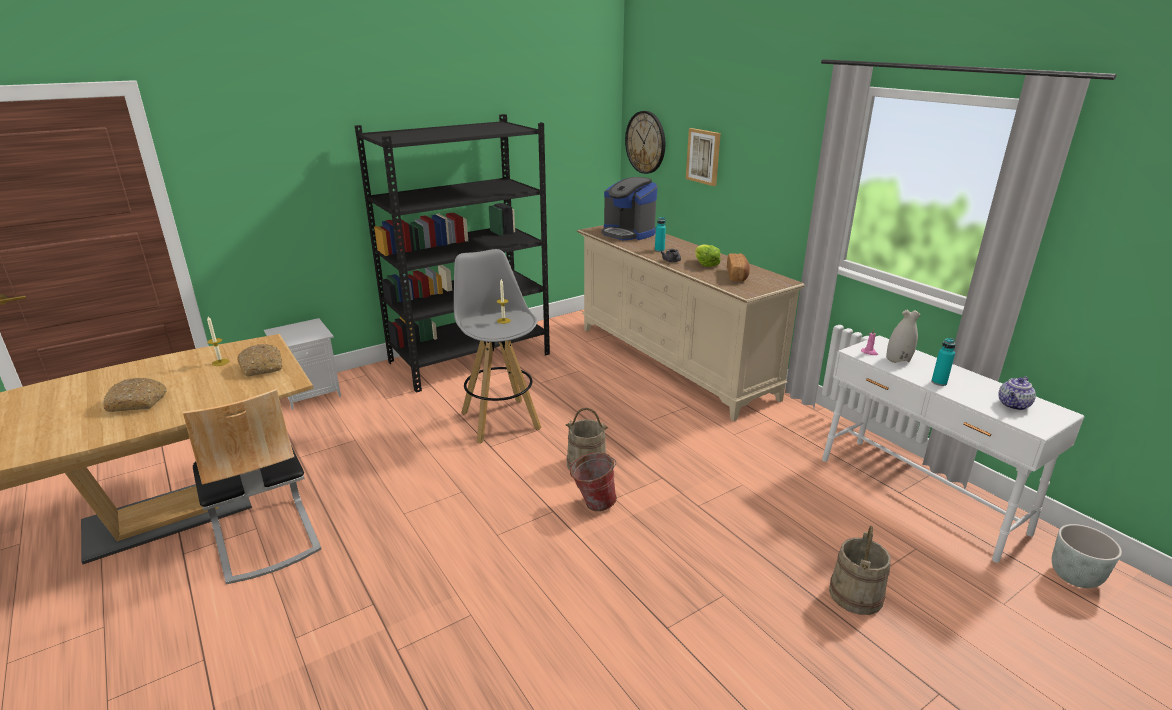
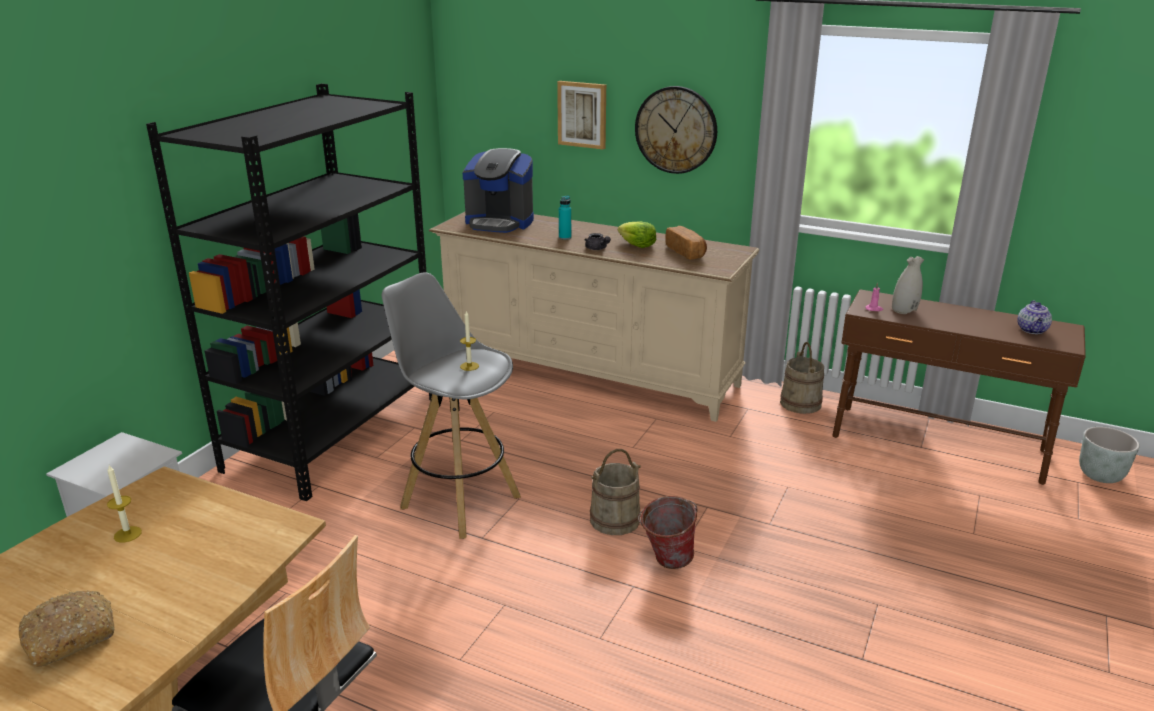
camera: 30 degrees left, 0 degrees up
(262, 367) = (211, 520): bread -> none
(646, 142) = (483, 102): wall clock -> wall clock (676, 130)
(856, 595) = (976, 556): beige bucket -> beige bucket (801, 403)
(918, 496) = (937, 445): white console table -> brown console table
(939, 382) = (959, 324): turquoise bottle -> none

